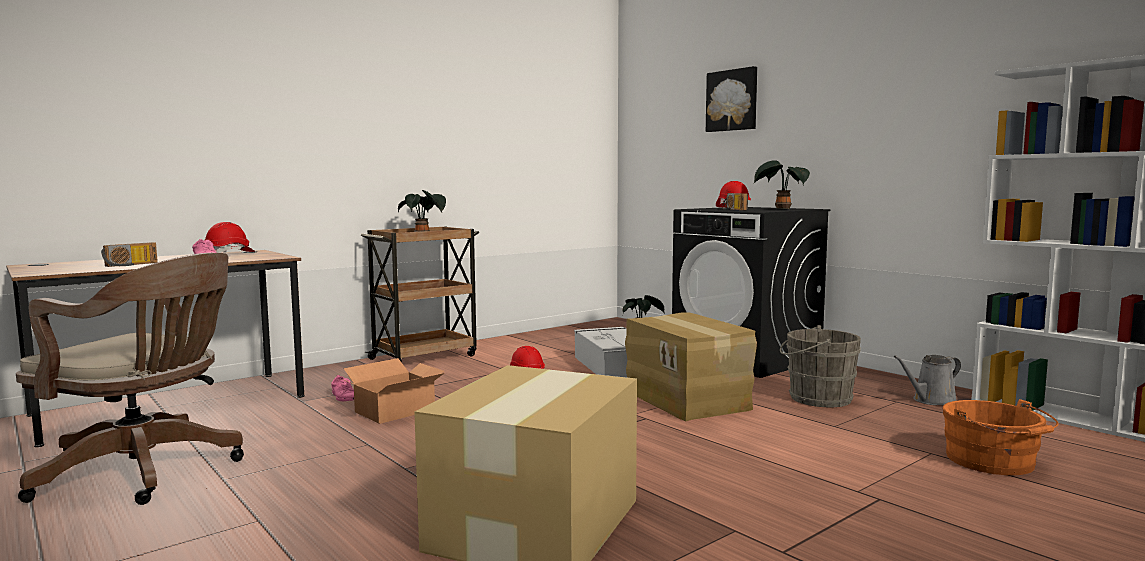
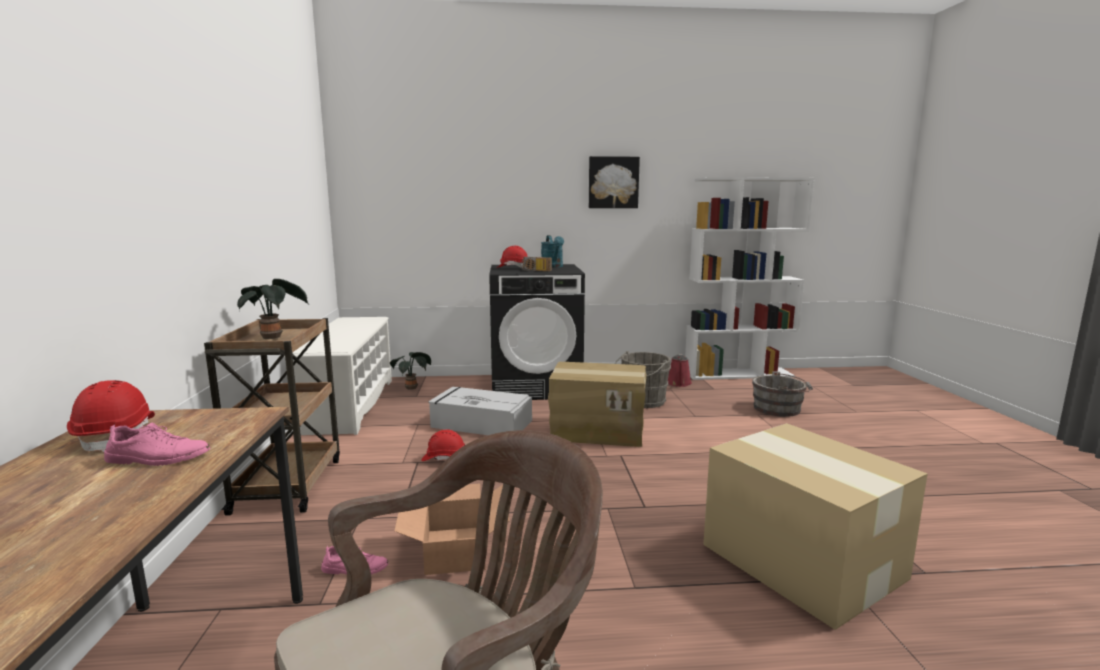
camera: 55 degrees left, 5 degrees up
(131, 265) = (82, 523): radio -> none
(569, 332) = (349, 405): none -> white shoe rack
(732, 100) = (476, 173): picture -> picture (613, 182)
(781, 209) = (553, 267): potted plant -> turquoise watering can
(931, 401) = (679, 383): grey watering can -> red watering can
(994, 462) = (779, 409): orange bucket -> grey bucket

